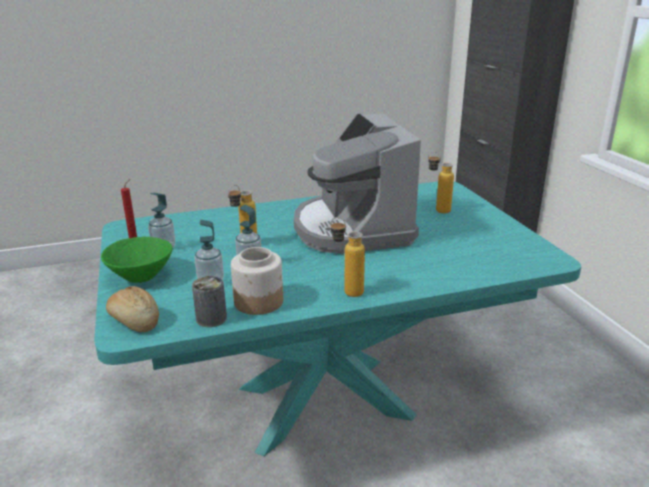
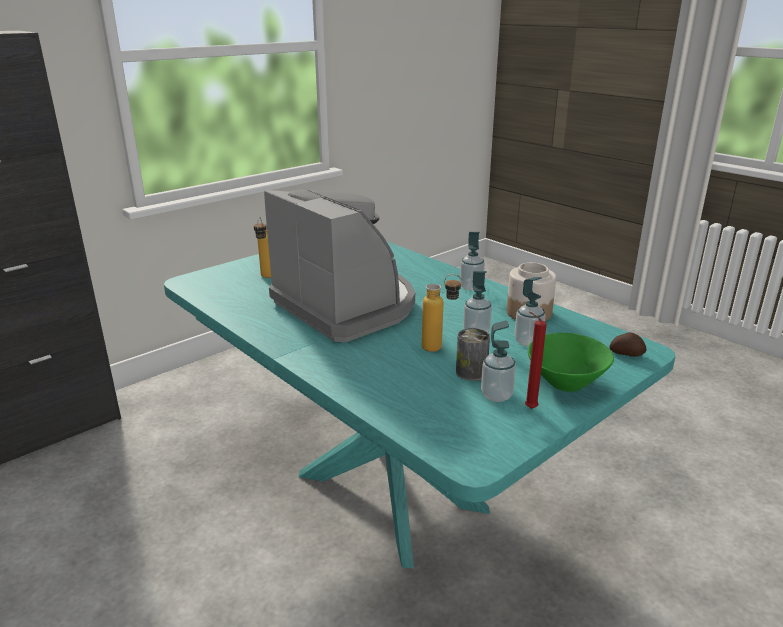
camera: 115 degrees left, 0 degrees up
(134, 321) = (626, 353): bread -> potato
(211, 318) = (575, 324): can -> can (471, 372)
(346, 291) = (471, 287): bottle -> soap dispenser
(352, 229) = (346, 306): coffee machine -> coffee machine turned 90 degrees counterclockwise

